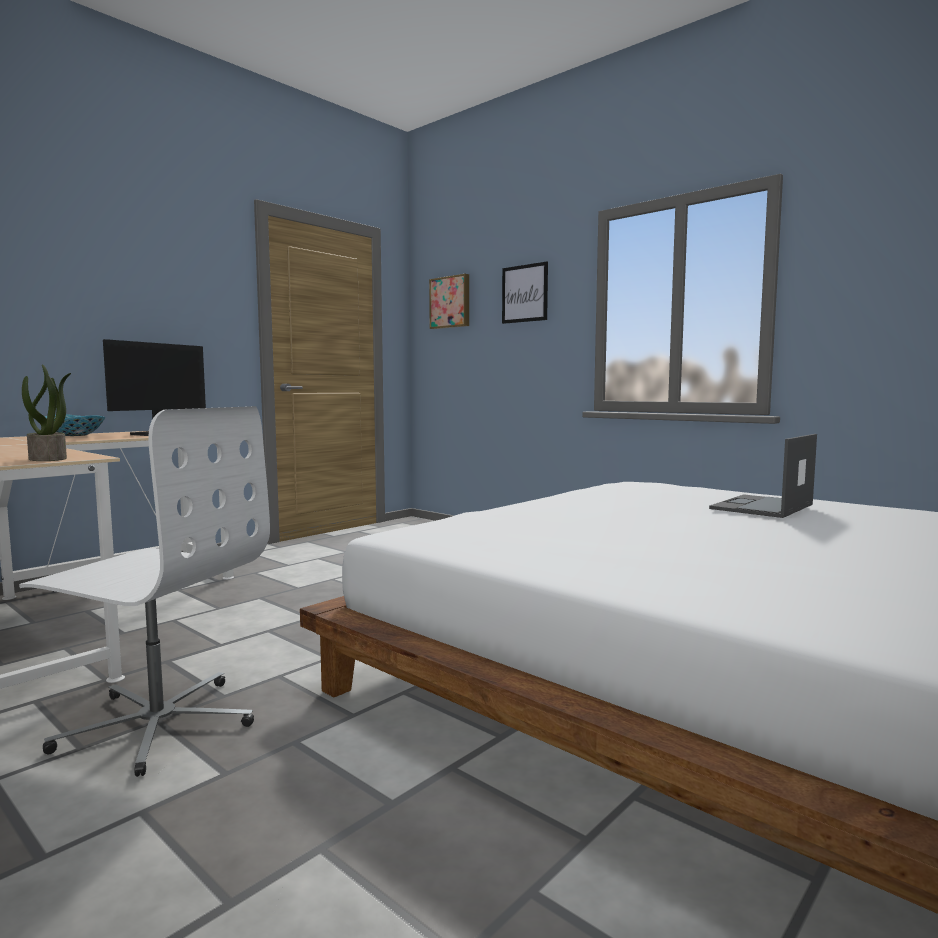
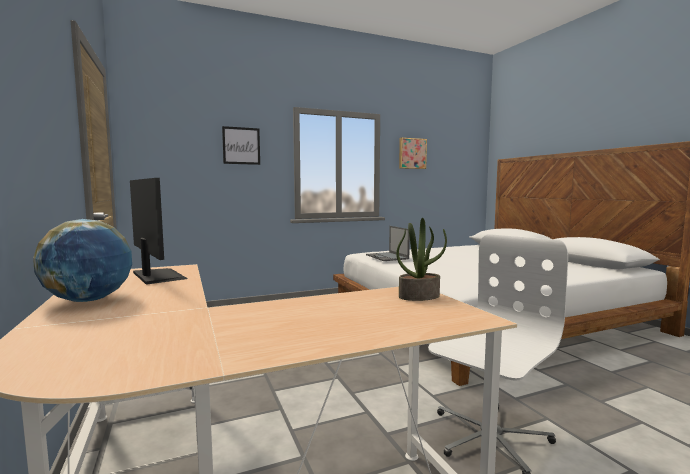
camera: 65 degrees left, 0 degrees up
(75, 435) = (89, 300): bowl -> globe
(451, 302) = (168, 142): picture -> picture (412, 153)
(762, 507) = (447, 253): laptop -> laptop (387, 257)

